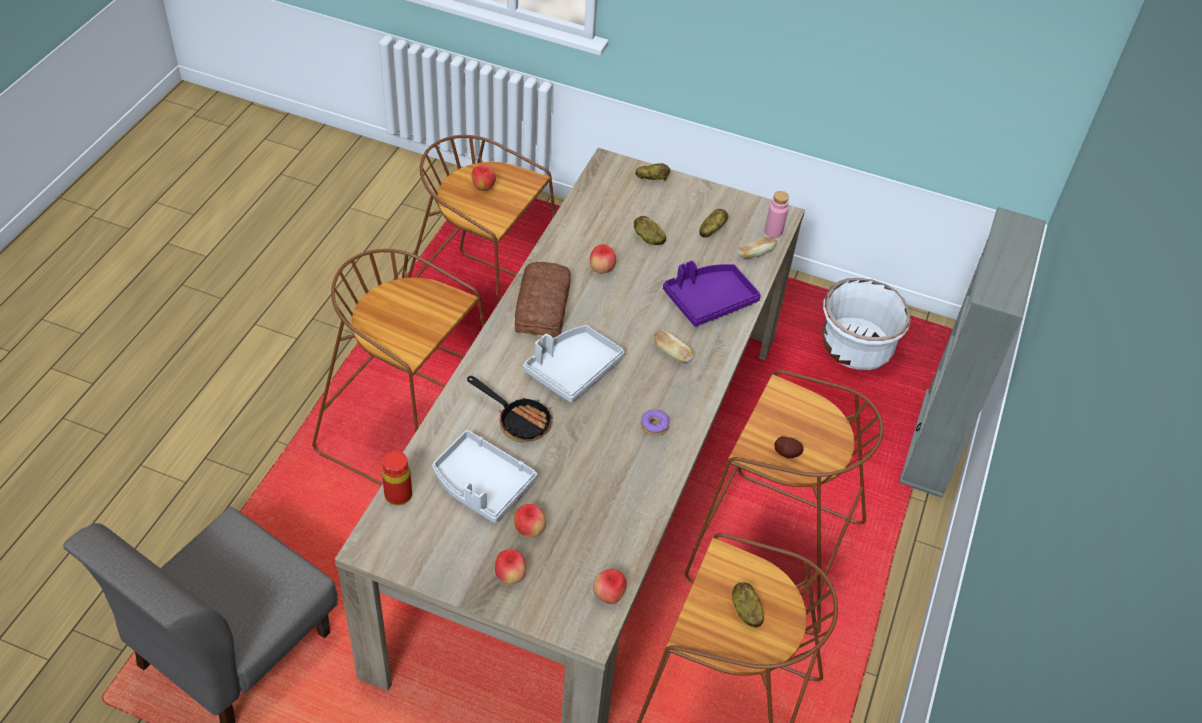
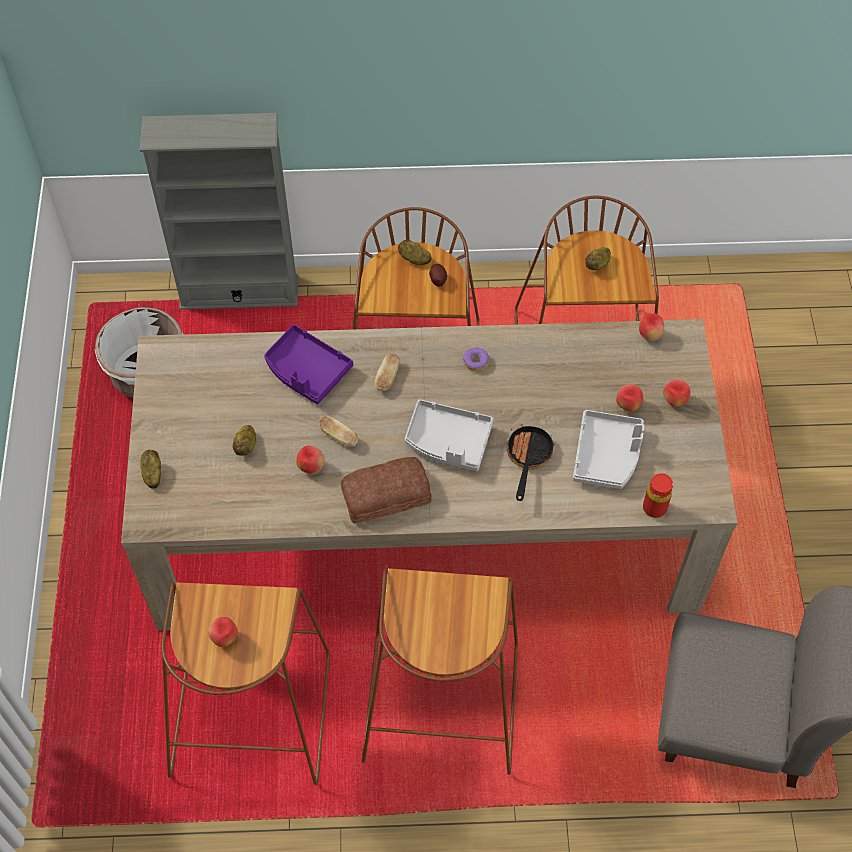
camera: 110 degrees left, 10 degrees up
(711, 230) = (208, 399): potato -> potato (414, 259)
(755, 254) = (224, 355): bread -> bread (338, 436)
(773, 232) = (185, 350): pink bottle -> none

